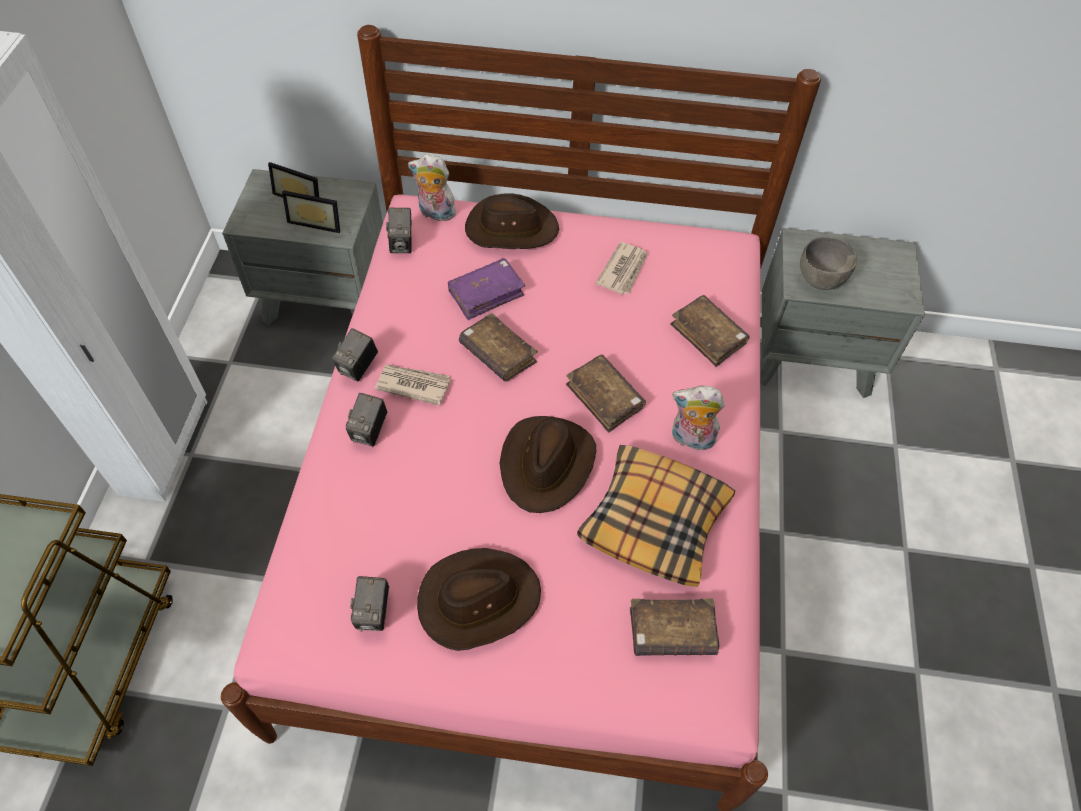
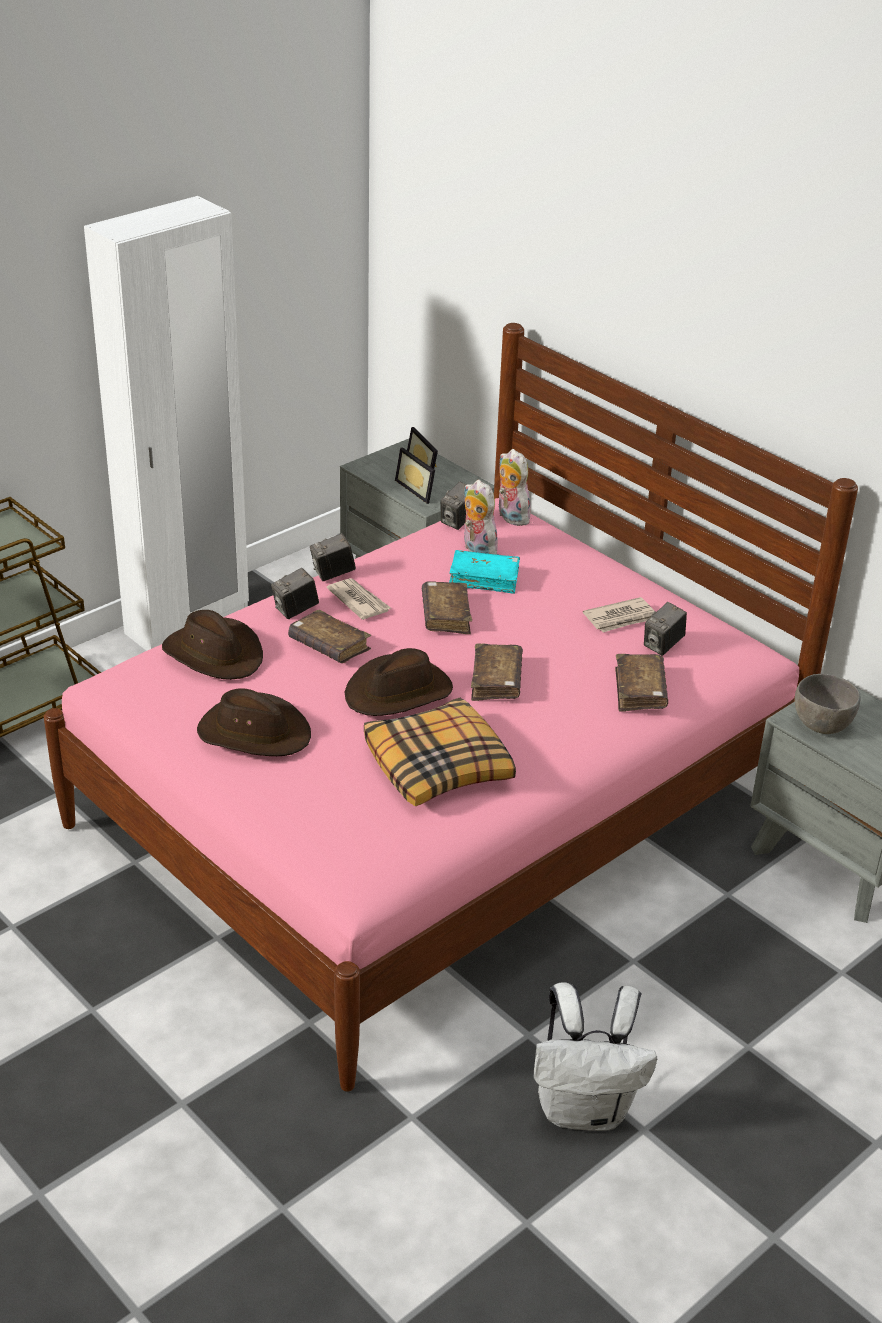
camera: 40 degrees right, 20 degrees down
(374, 612) = (178, 700): camera -> camera (663, 645)
(486, 294) = (484, 579): purple book -> turquoise book
(511, 228) = (559, 551): brown hat -> brown hat (214, 653)
(672, 632) = (367, 827): brown book -> brown book (329, 646)
(691, 439) = (534, 740): plush toy -> plush toy (476, 549)
(872, 684) = (585, 1109): none -> white backpack

